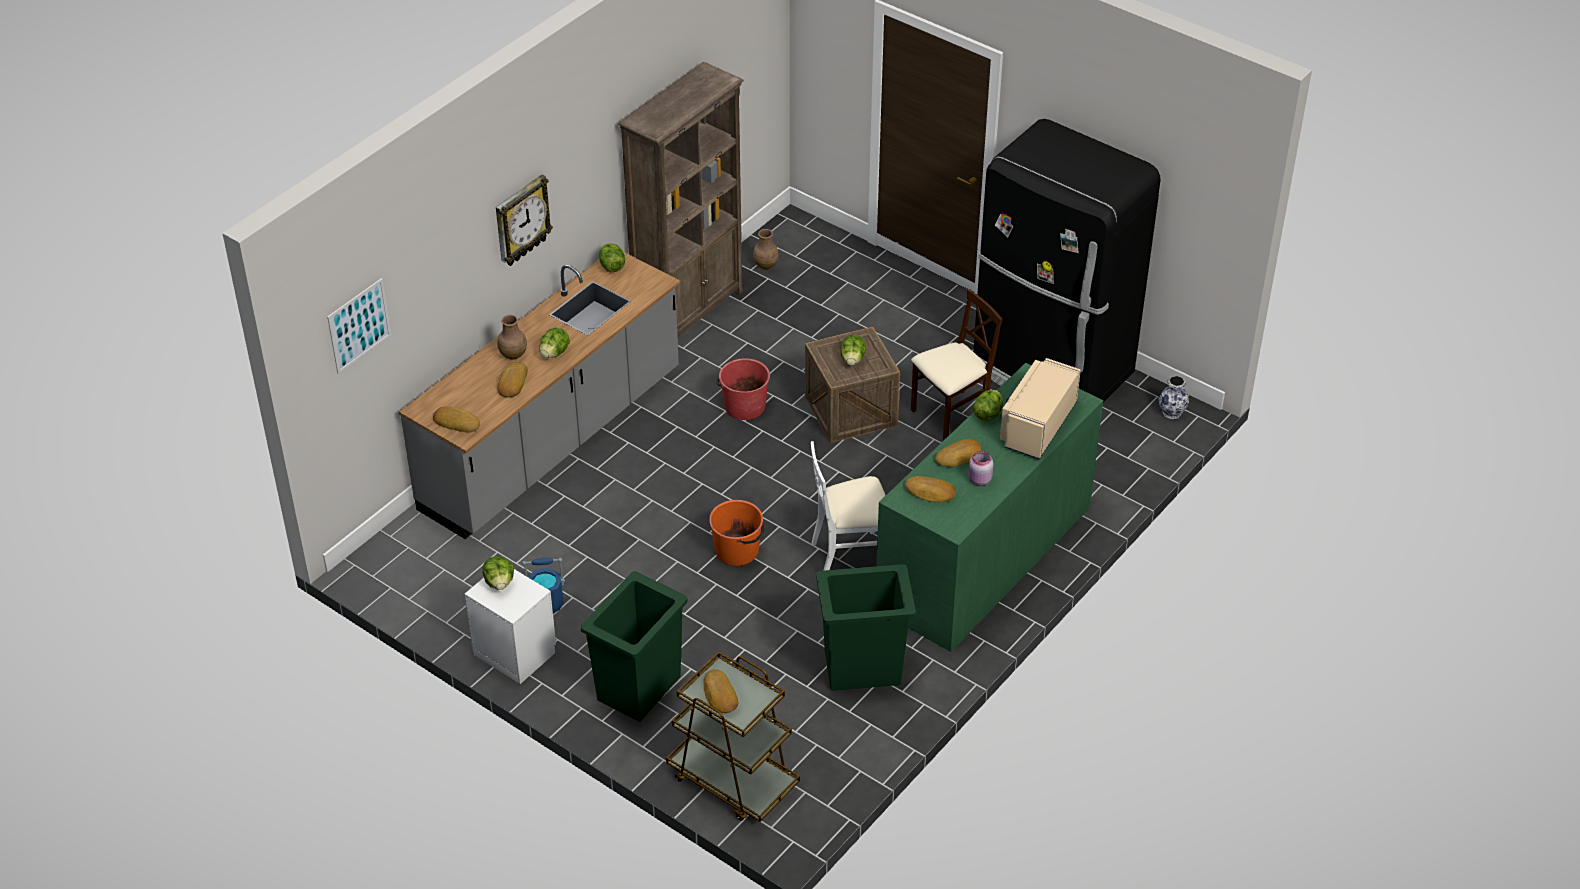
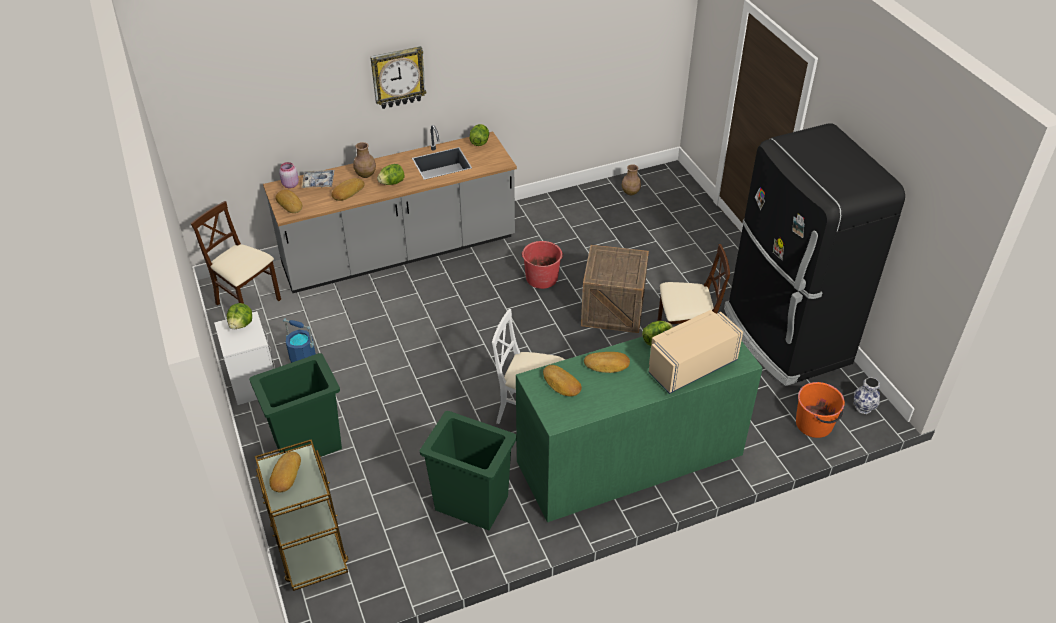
camera: 30 degrees right, 0 degrees up
(359, 325) = (223, 103): picture -> none
(421, 571) = (248, 303): none -> beige chair
(466, 384) = (318, 182): none -> tray
(689, 312) = (555, 204): brown bookcase -> none
(737, 550) = (456, 375): orange bucket -> orange bucket (814, 424)
(852, 359) = (615, 268): lettuce -> none
(979, 480) = (608, 390): pink jar -> pink jar (290, 185)

